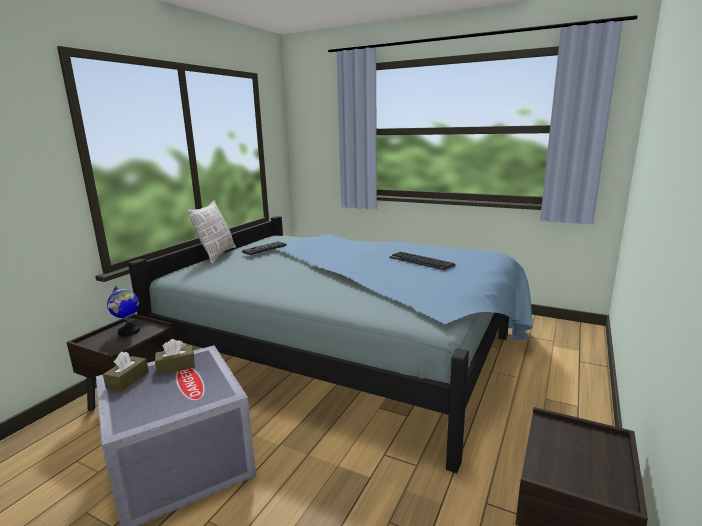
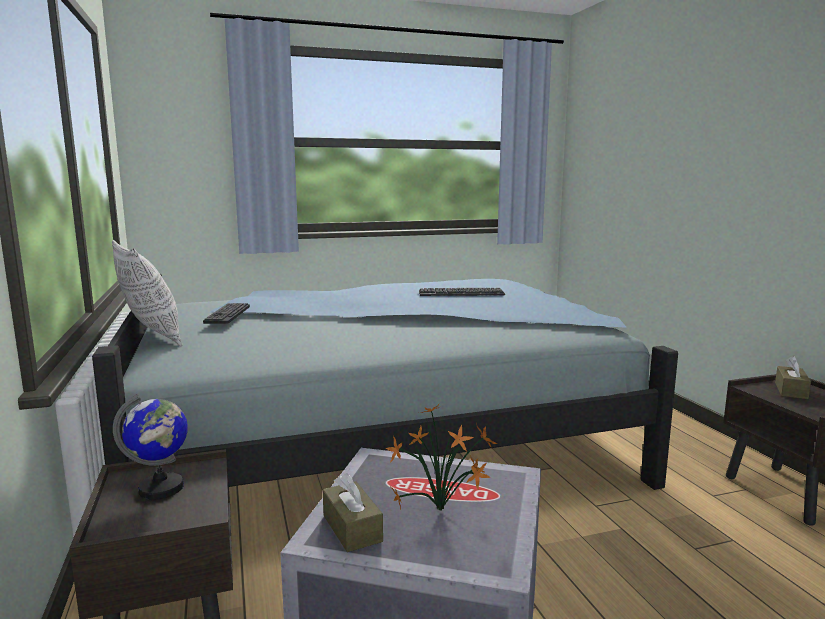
camera: 45 degrees left, 5 degrees down
(165, 392) = (443, 511): none -> potted plant
(176, 366) = (377, 485): brown tissue box -> brown tissue box (791, 390)

